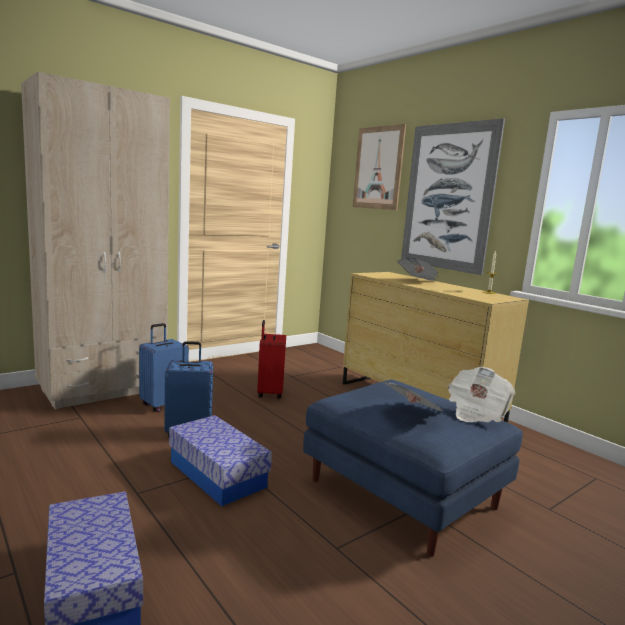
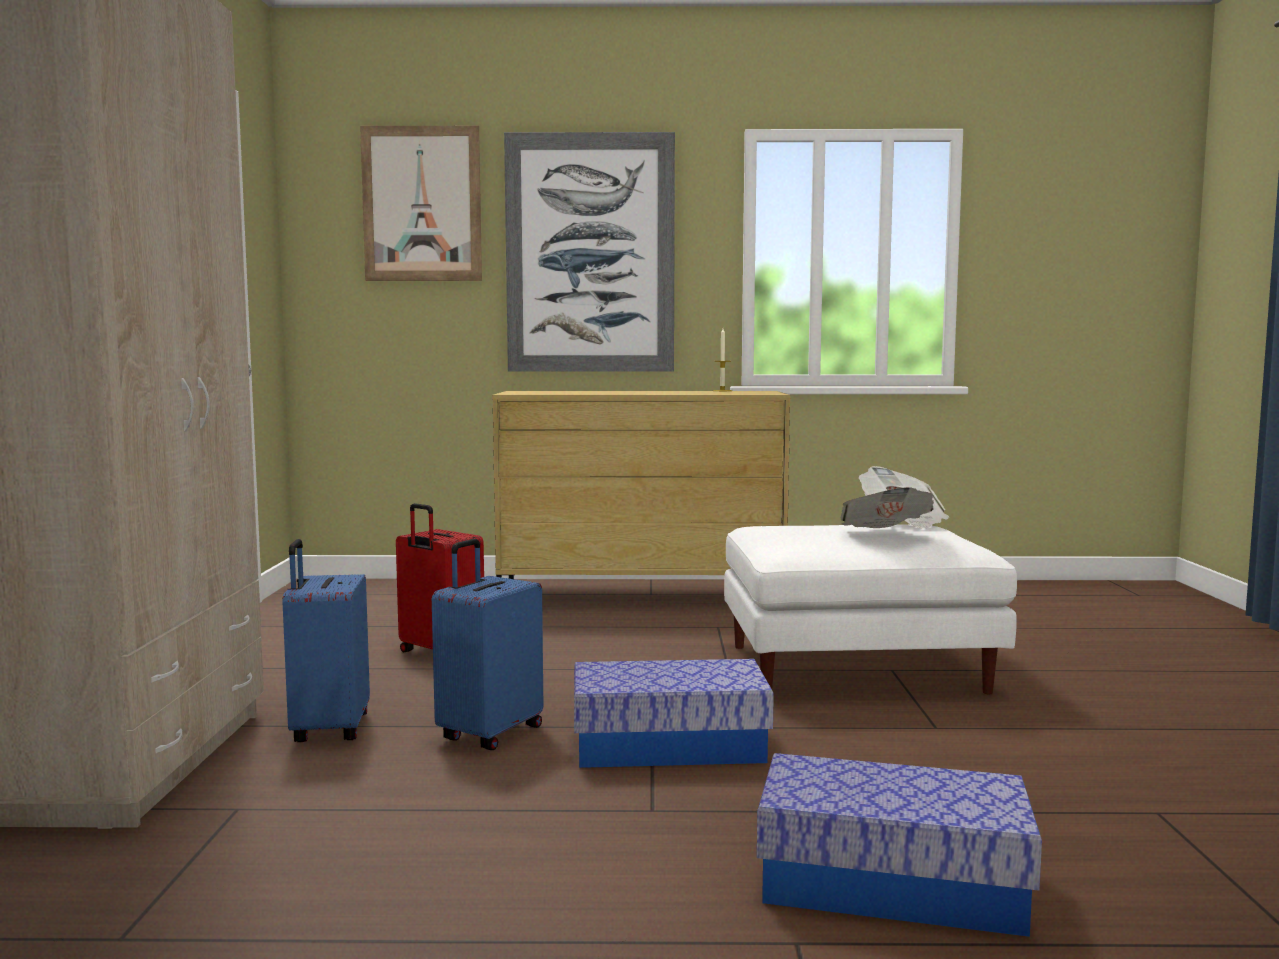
camera: 50 degrees left, 5 degrees down
(405, 494) = (858, 668): blue ottoman -> white ottoman
(418, 281) = (606, 392): newspaper -> none

